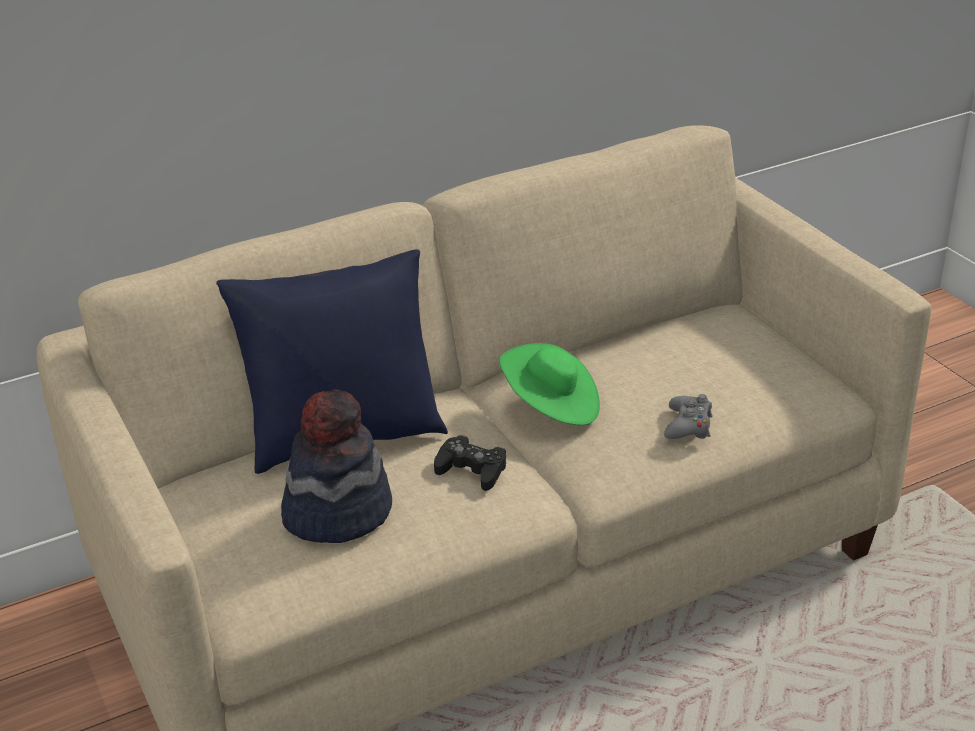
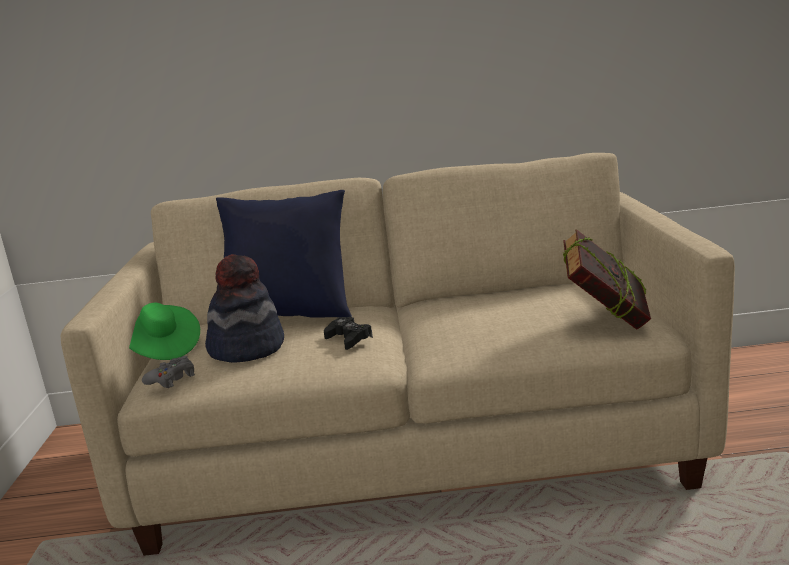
camera: 25 degrees right, 15 degrees down
(551, 406) = (433, 315): green hat -> green hat (162, 349)
(688, 425) = (519, 333): grey game controller -> grey game controller (172, 379)
(776, 387) = (606, 321): none -> book

